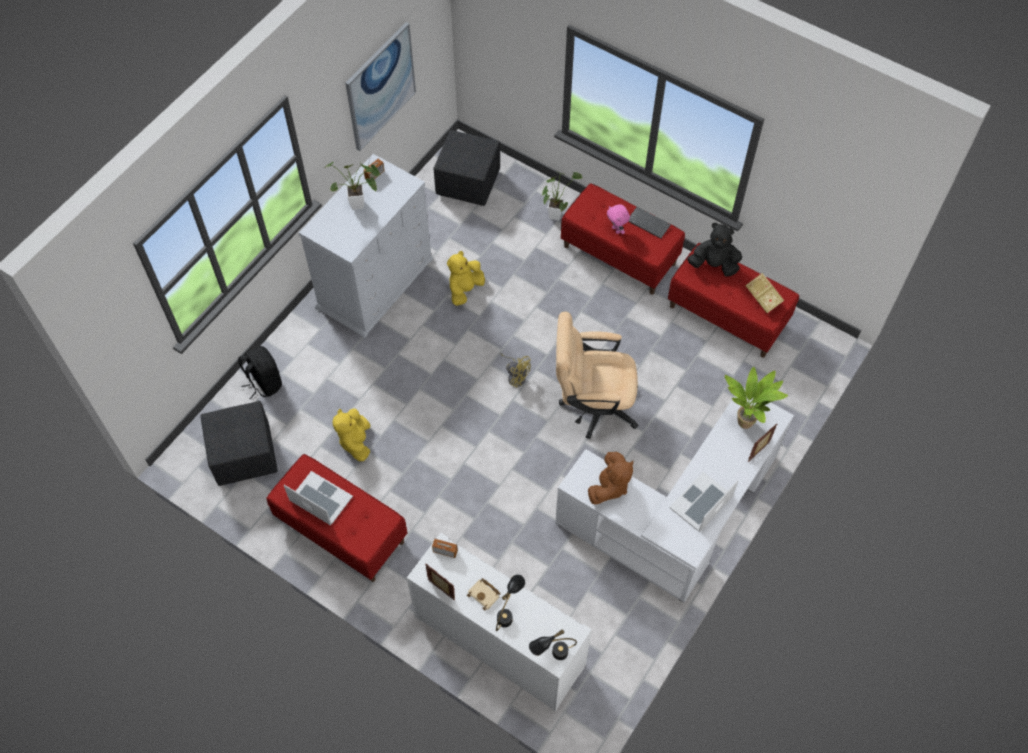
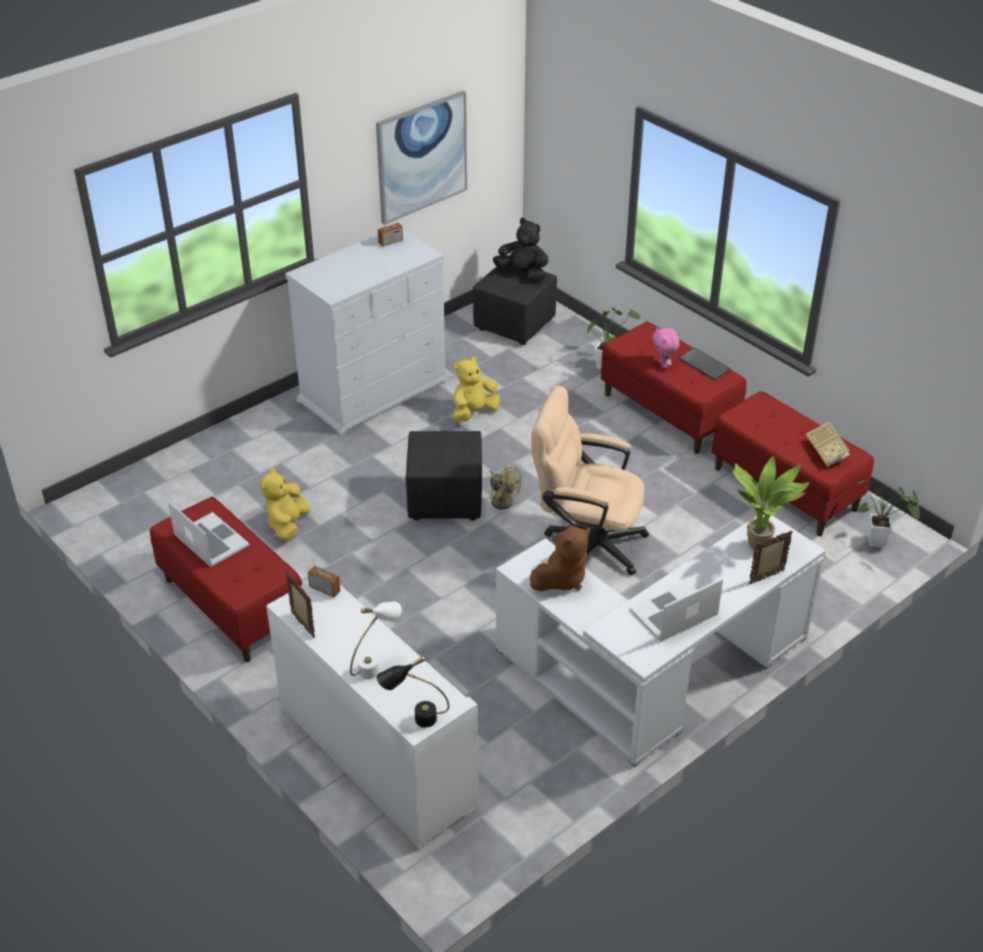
camera: 15 degrees right, 20 degrees down
(243, 455) = (154, 514): black ottoman -> black ottoman (444, 499)
(264, 383) = (209, 454): black backpack -> none
(361, 204) = (364, 262): potted plant -> potted plant (880, 543)
(485, 595) = (355, 641): beige book -> none
(508, 613) = (376, 665): black table lamp -> white table lamp
(714, 265) = (773, 413): black plush toy -> black plush toy (523, 274)

